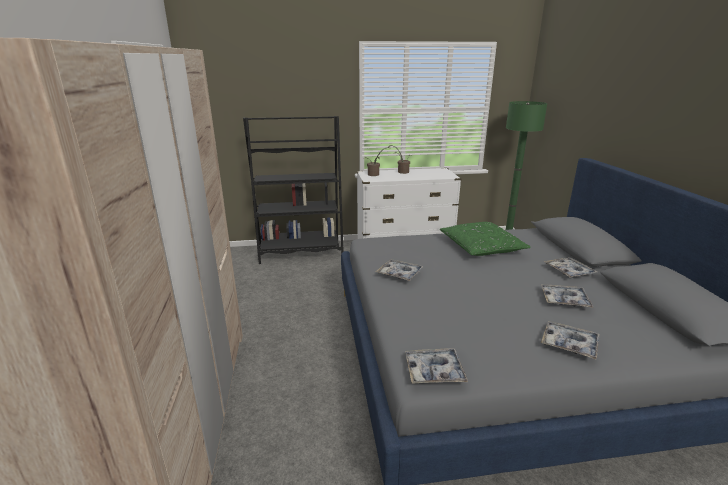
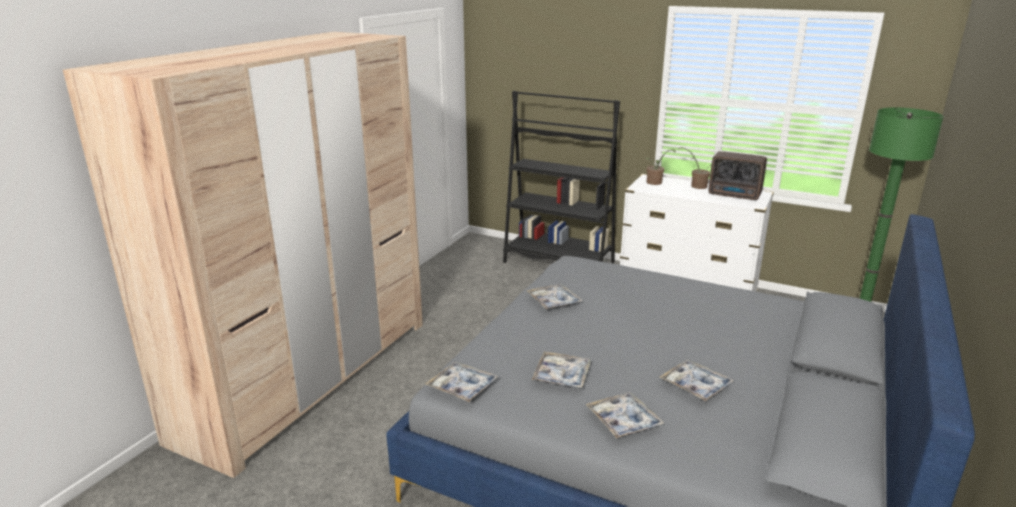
camera: 35 degrees right, 0 degrees up
(432, 173) = (735, 195): none -> radio
(481, 247) = (694, 303): green pillow -> none
(569, 271) = (763, 363): tray -> tray (561, 375)

